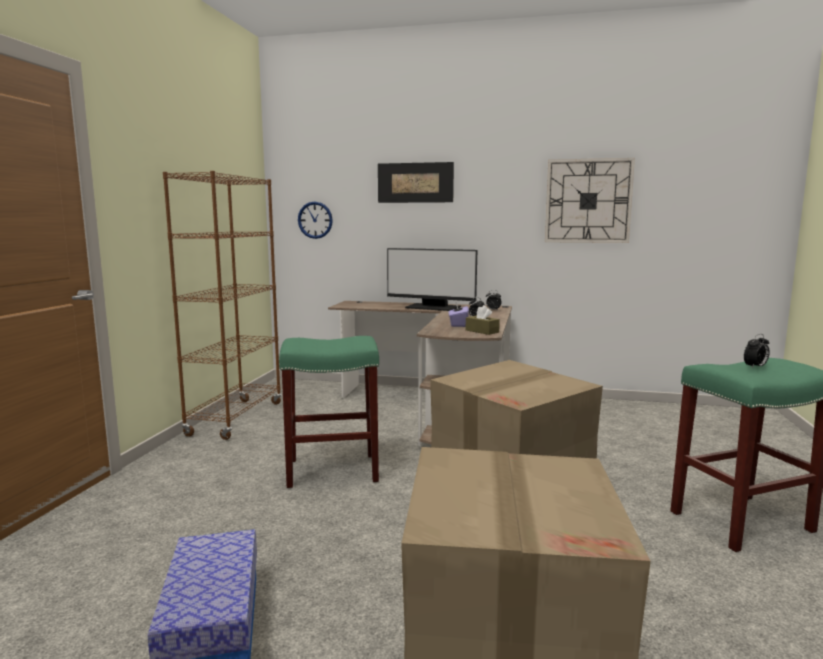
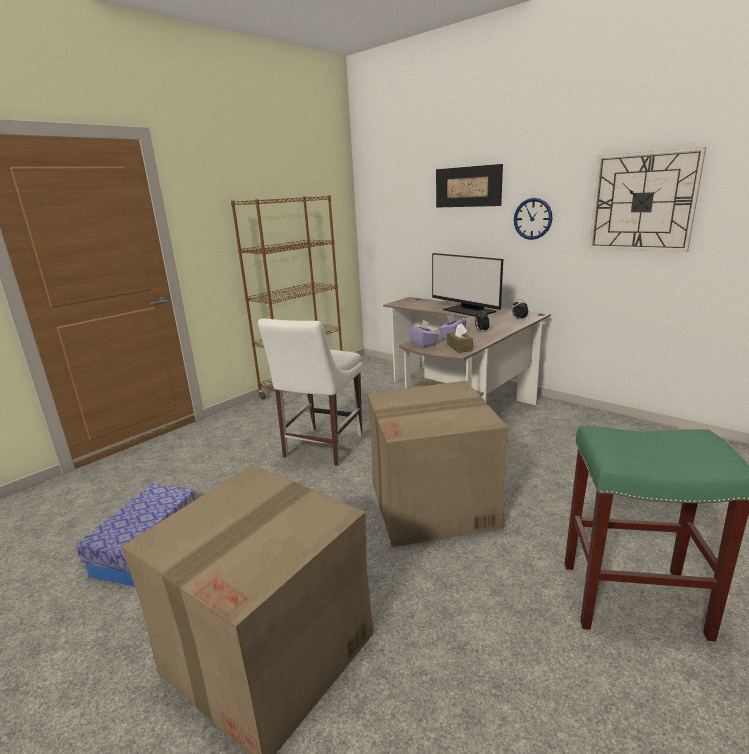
camera: 30 degrees right, 10 degrees up
(315, 220) = (389, 224): wall clock -> wall clock (532, 219)
(331, 470) = (321, 448): green stool -> white chair
(440, 331) = (423, 343): none -> purple tissue box
(755, 367) = (655, 444): alarm clock -> none

